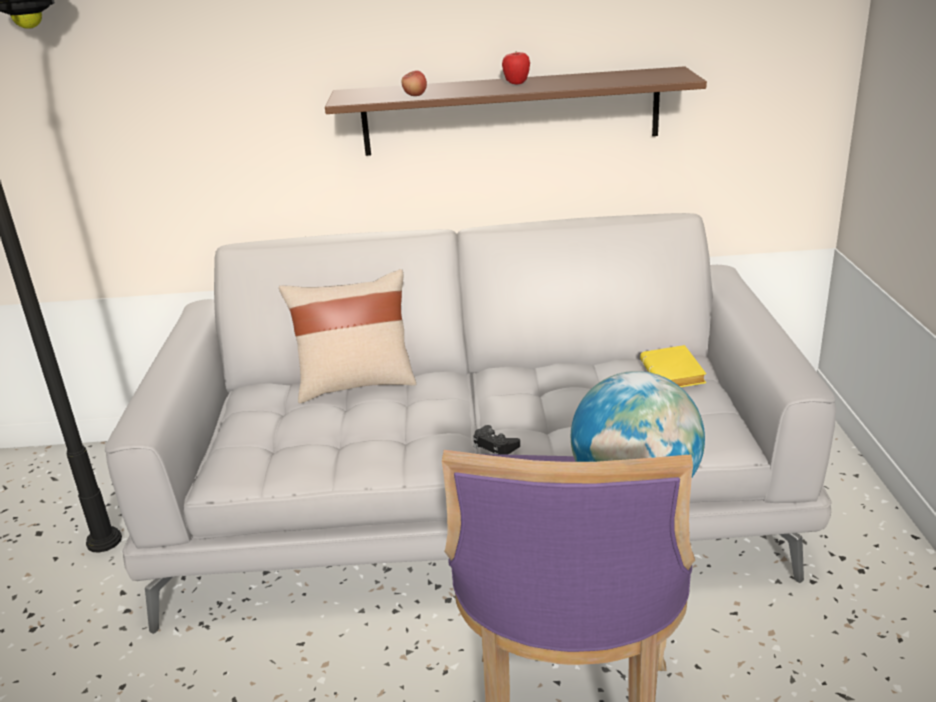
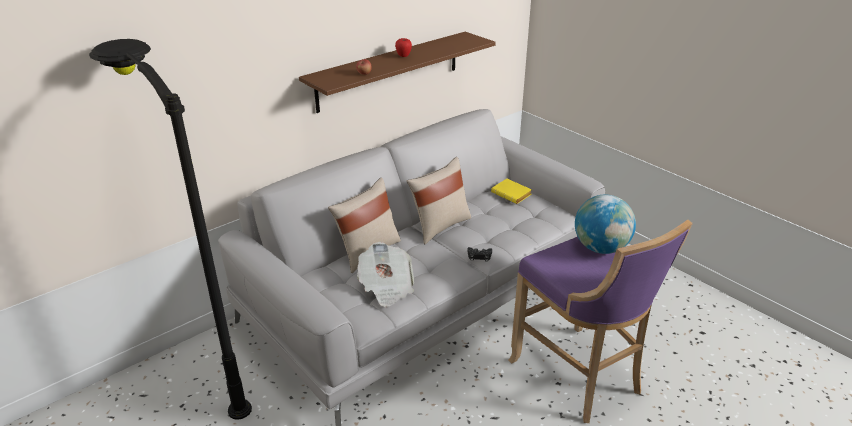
camera: 40 degrees left, 5 degrees up
(312, 437) = (386, 287): none -> newspaper
(500, 384) = (439, 226): none -> beige pillow

